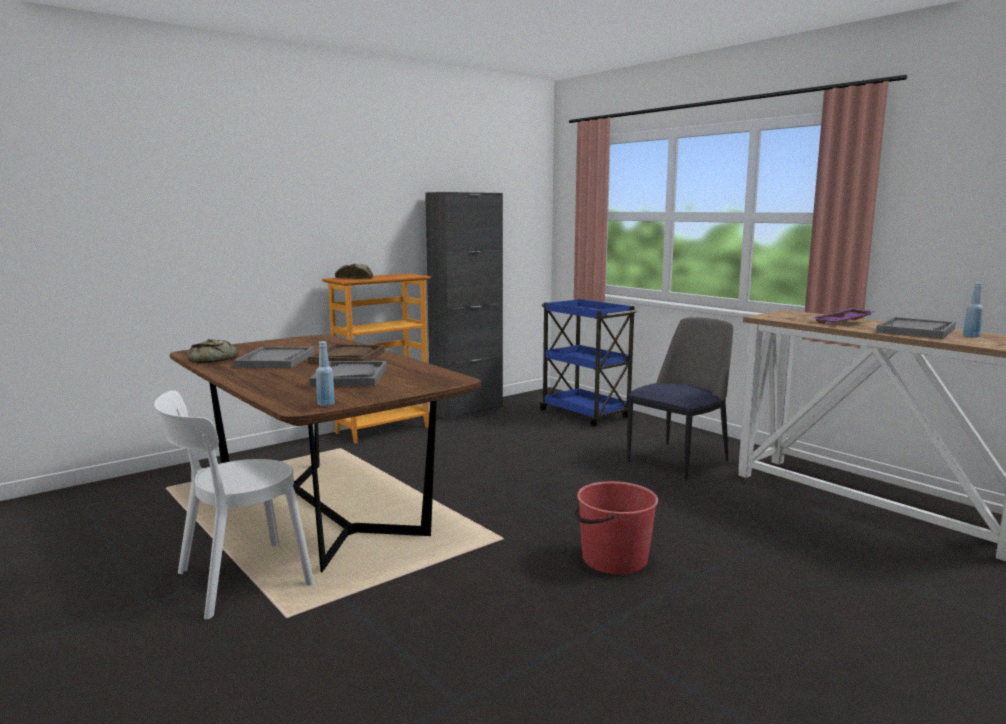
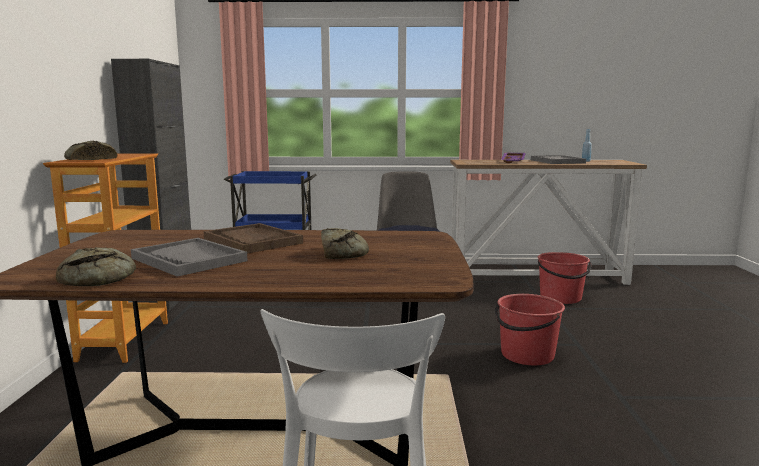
camera: 50 degrees left, 0 degrees up
(326, 404) = (443, 274): blue bottle -> none
(350, 377) = (342, 252): grey tray -> bread
(830, 534) = (561, 298): none -> red bucket

